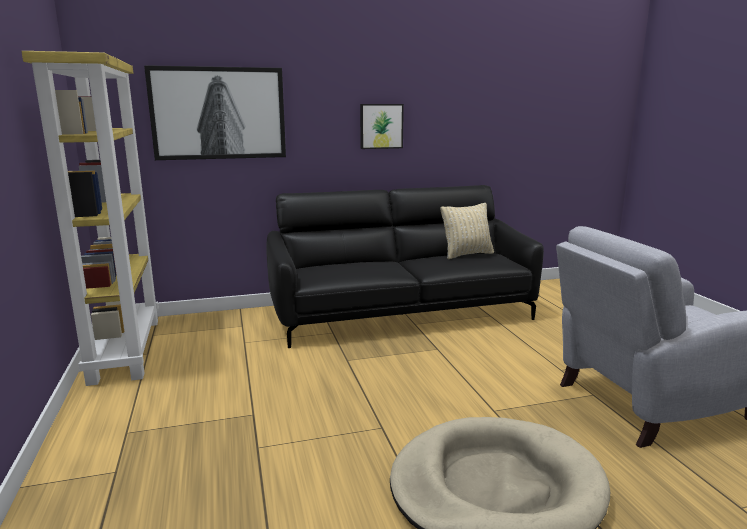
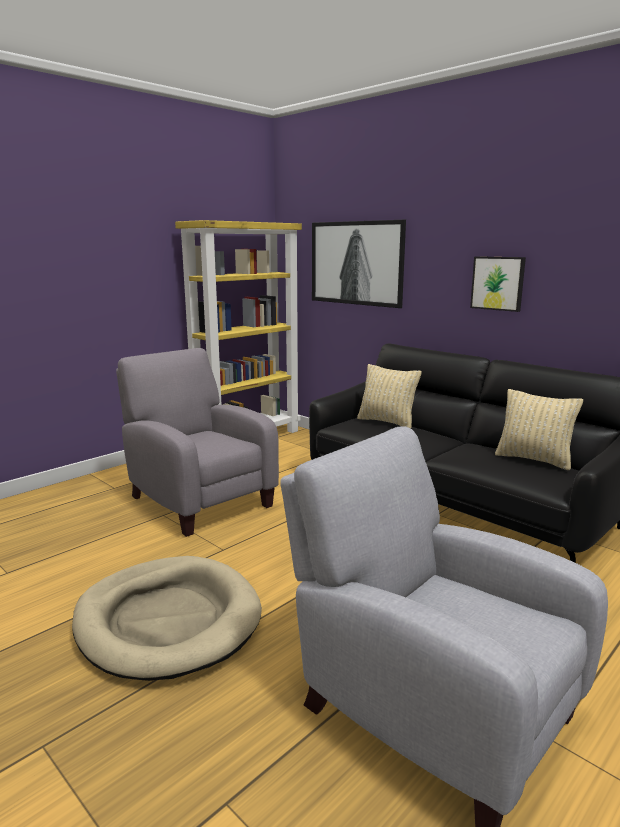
camera: 60 degrees right, 0 degrees up
(247, 416) = (198, 499): none -> grey armchair
(333, 265) = (387, 422): none -> beige pillow

